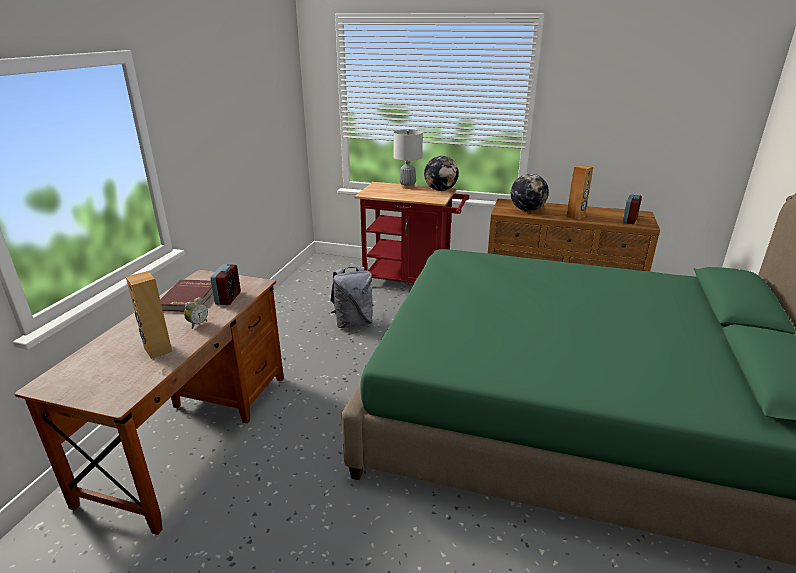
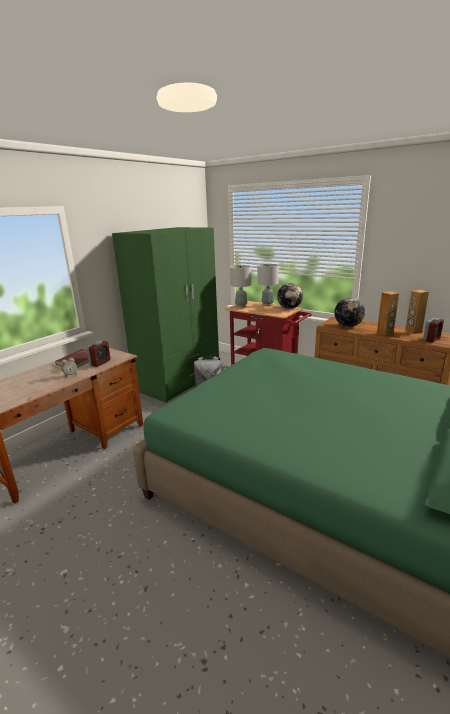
camera: 20 degrees right, 5 degrees down
(157, 350) = (36, 386): brown speaker -> brown speaker (413, 331)
(294, 305) = (179, 381): none -> green wardrobe
(373, 191) = (241, 306): none -> grey table lamp

